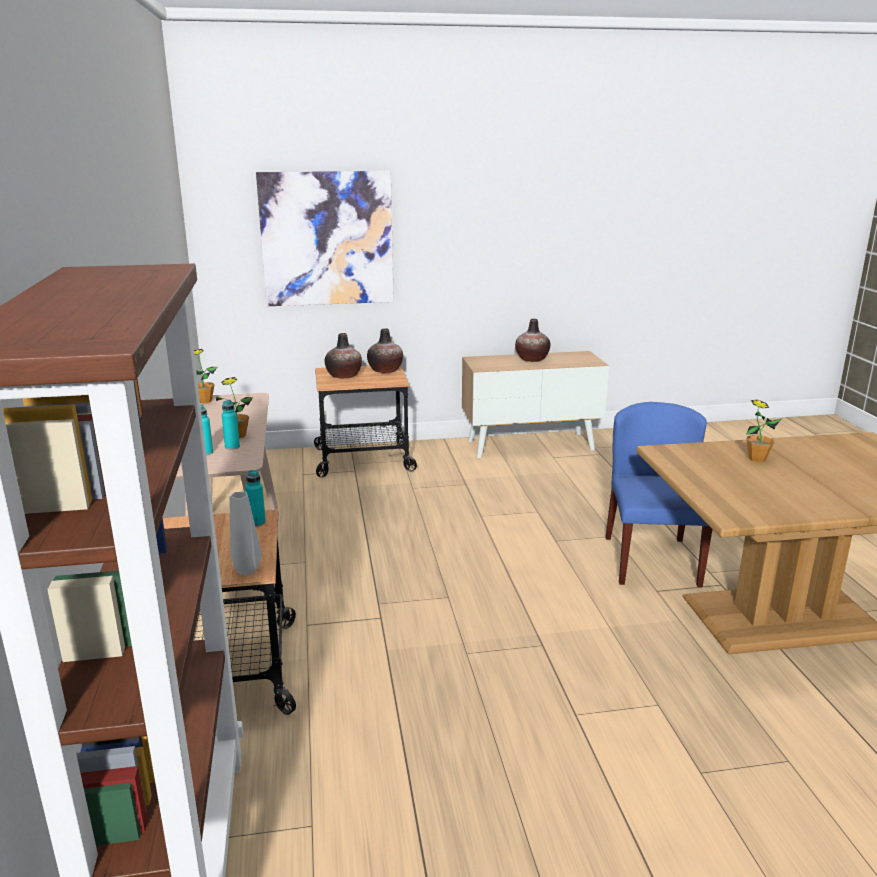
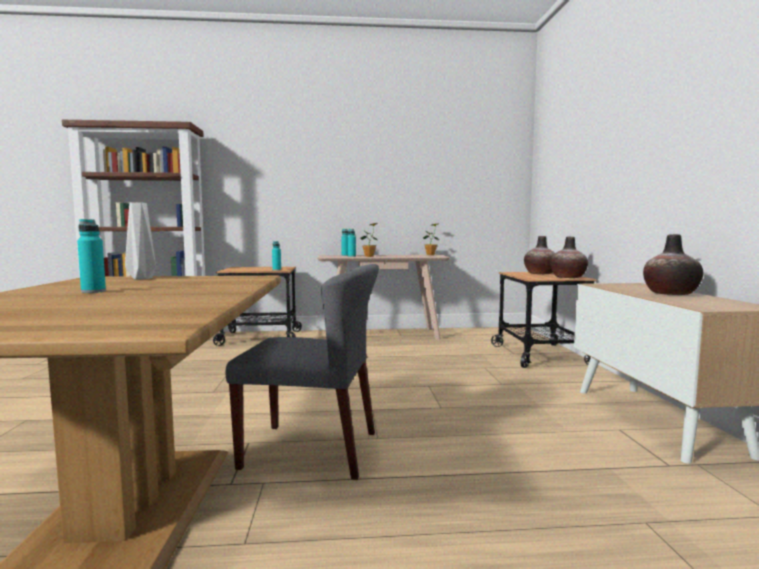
camera: 95 degrees right, 15 degrees down
(247, 571) = (229, 270): grey vase -> grey vase (140, 278)
(327, 239) = (577, 160): picture -> none
(651, 560) = (311, 450): blue chair -> grey chair
(757, 459) = (189, 288): potted plant -> none
(807, 484) = (93, 291): none -> turquoise bottle

